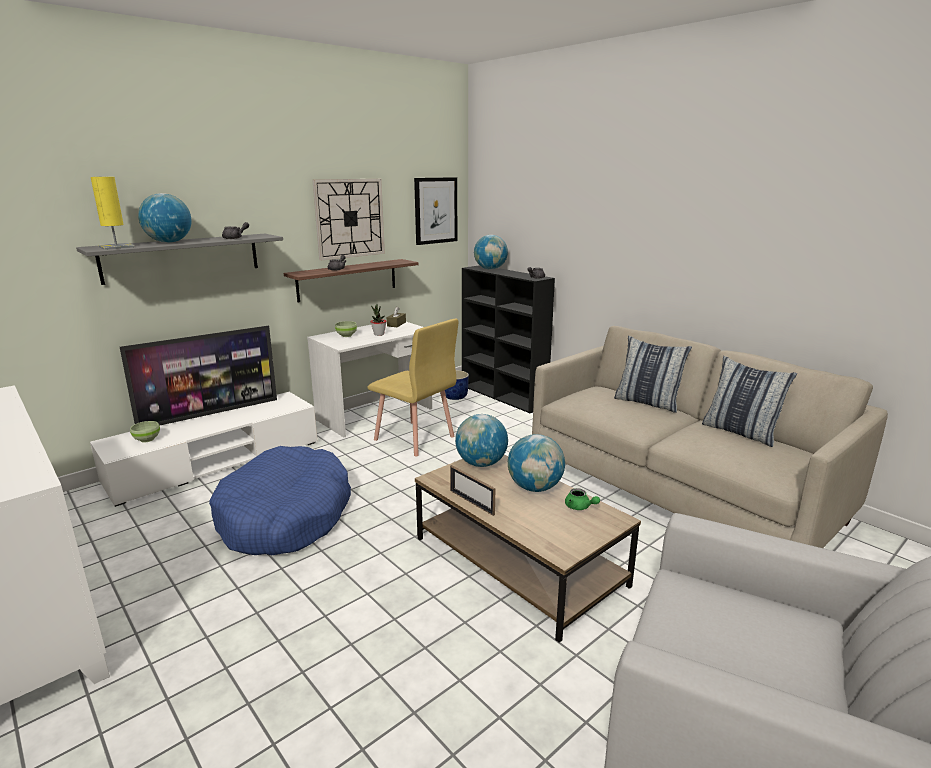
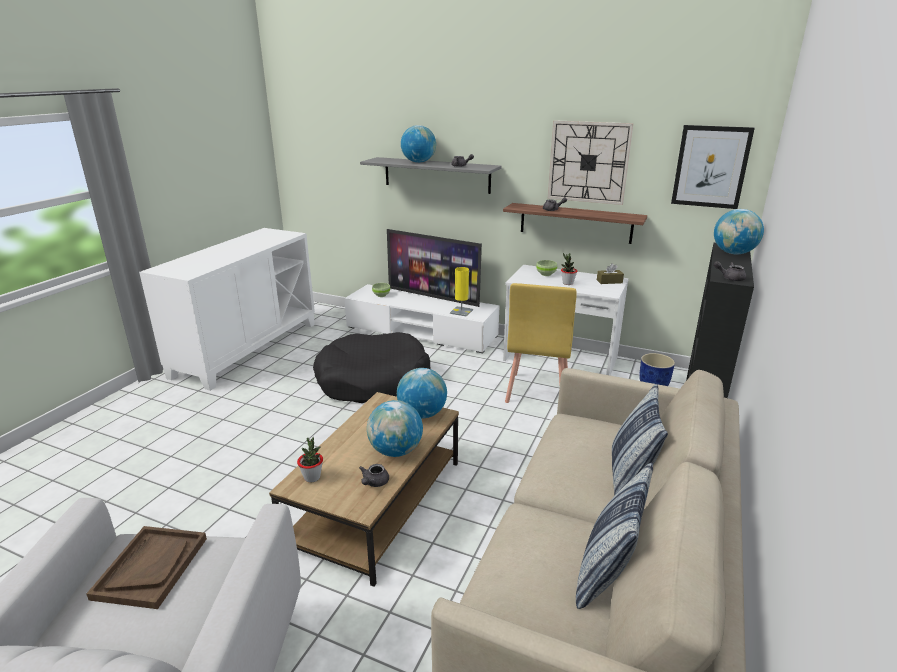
camera: 65 degrees right, 5 degrees up
(116, 247) = (383, 161): yellow table lamp -> yellow table lamp (461, 311)
(285, 516) = (373, 381): blue dog bed -> black dog bed
(471, 502) = (352, 425): picture frame -> none
(552, 539) = (312, 477): none -> potted plant
(580, 507) = (374, 483): green teapot -> grey teapot
(704, 643) = (151, 567): none -> brown tray

